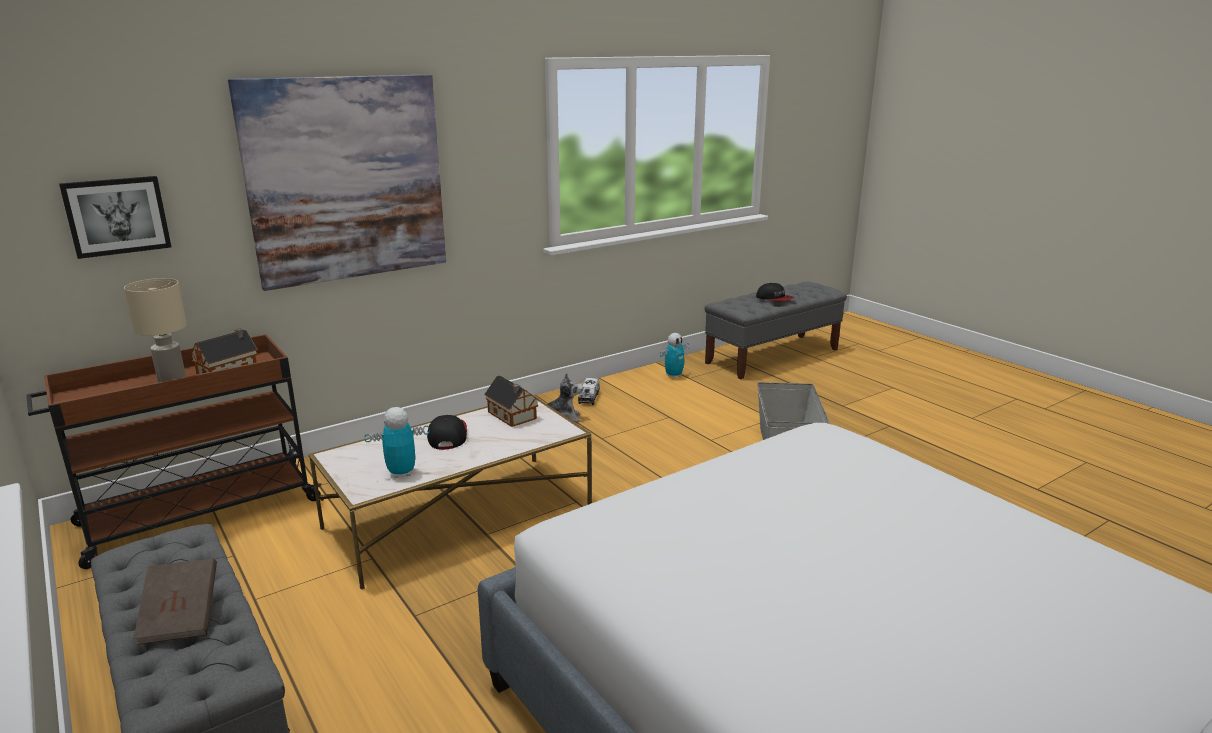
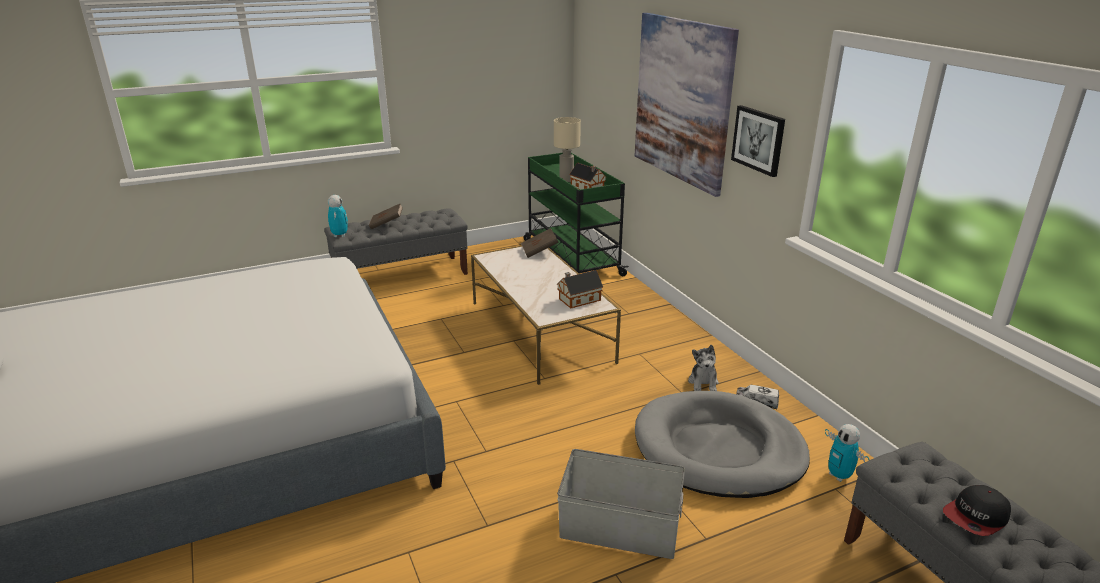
camera: 100 degrees right, 5 degrees up
(117, 216) = (604, 83): picture -> picture (758, 140)
(197, 513) = (571, 257): brown cart -> green cart
(351, 451) = (539, 251): none -> brown book
(401, 473) = (503, 265): toy robot -> toy robot (339, 235)
(447, 436) = (551, 277): cap -> none
(664, 413) = (718, 449): none -> grey dog bed

